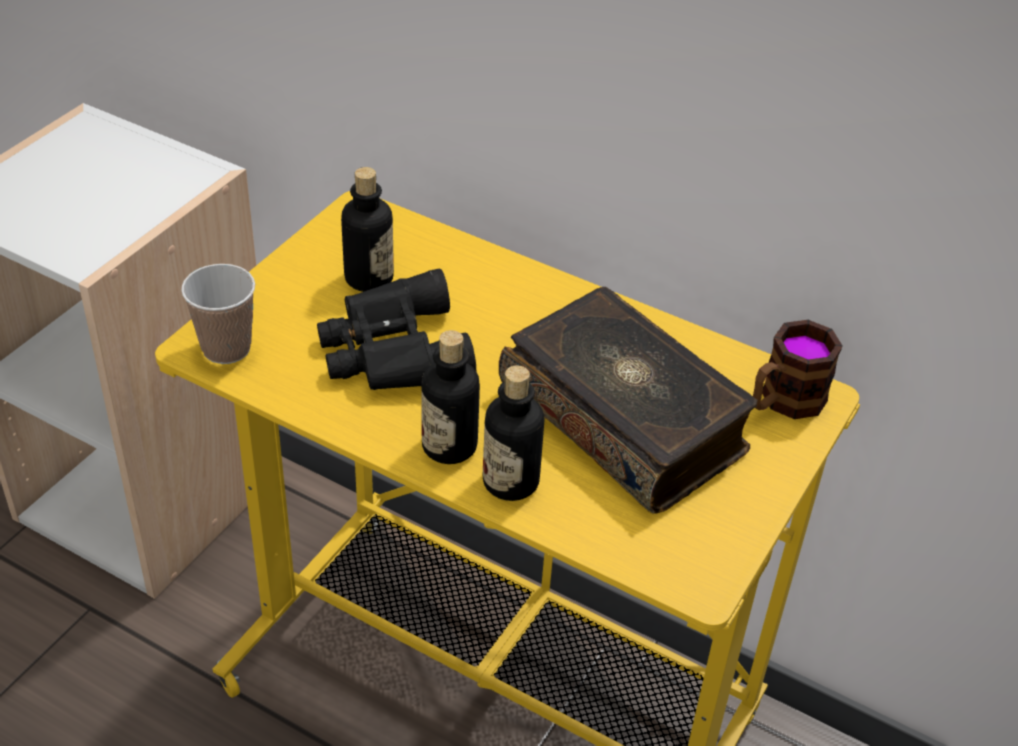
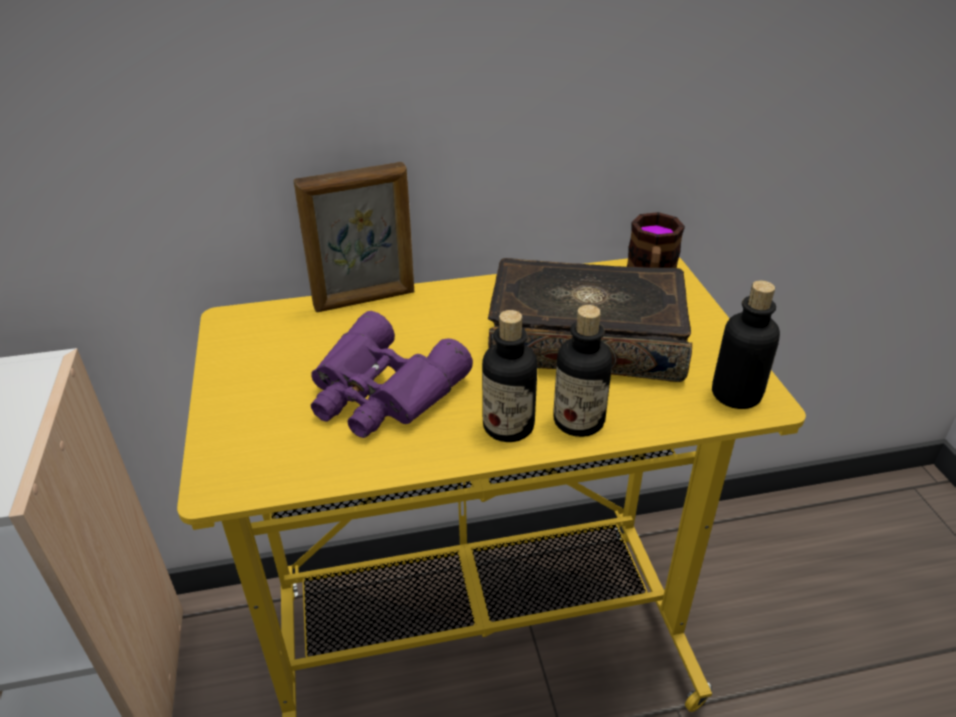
camera: 40 degrees left, 5 degrees down
(226, 348) = (245, 471): cup -> none
(369, 278) = (298, 357): bottle -> bottle (736, 394)
(391, 351) = (381, 393): black binoculars -> purple binoculars
(486, 257) = (365, 300): none -> picture frame

